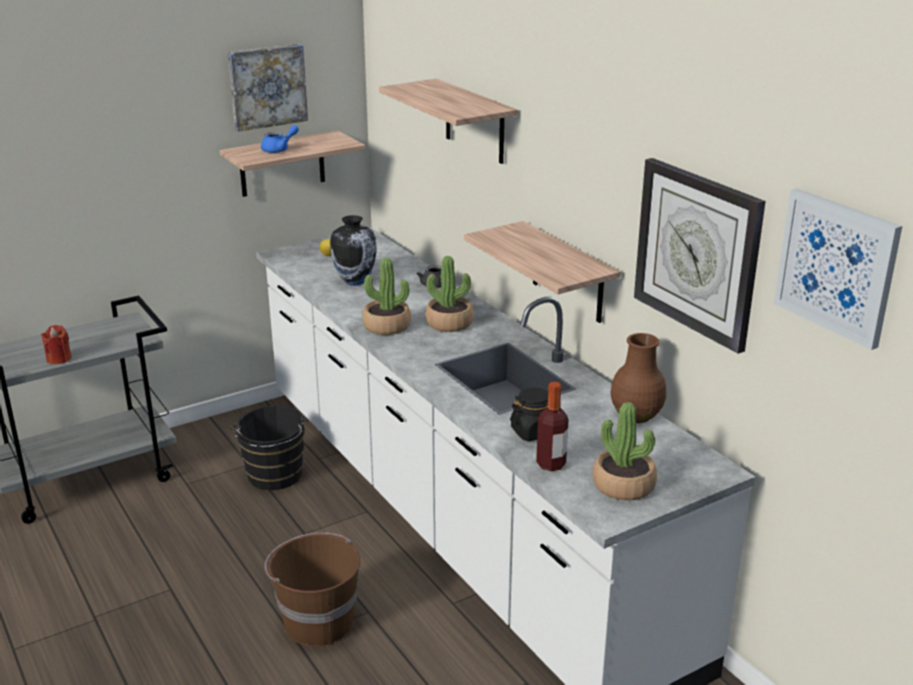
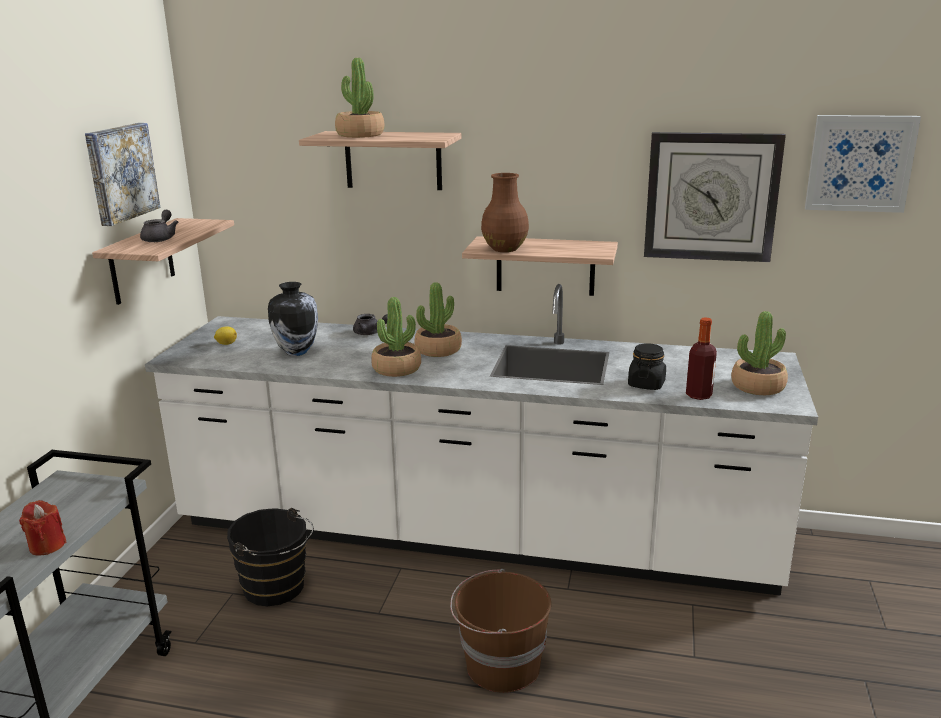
camera: 45 degrees left, 5 degrees down
(279, 149) = (161, 238): blue teapot -> grey teapot
(434, 92) = (360, 135): none -> potted plant
(635, 416) = (674, 351): brown vase -> brown vase (505, 249)

